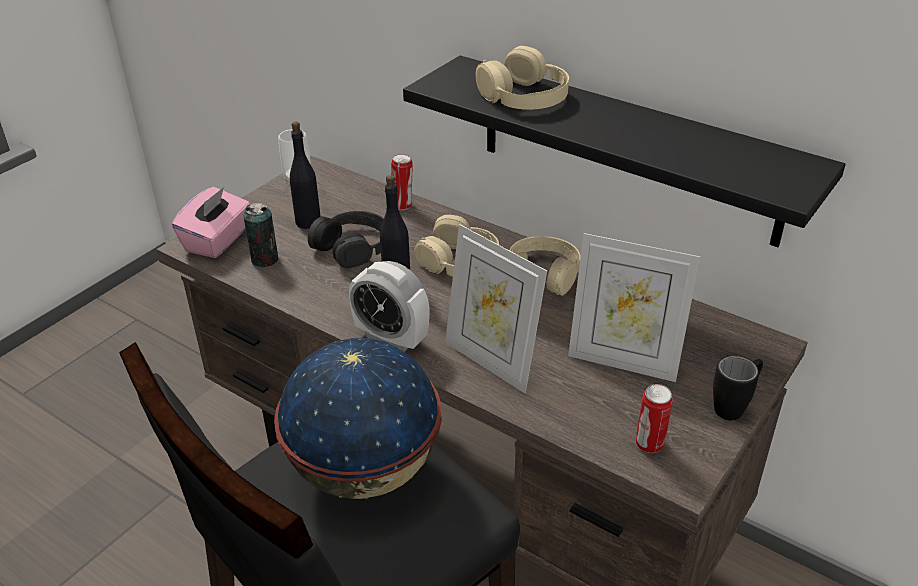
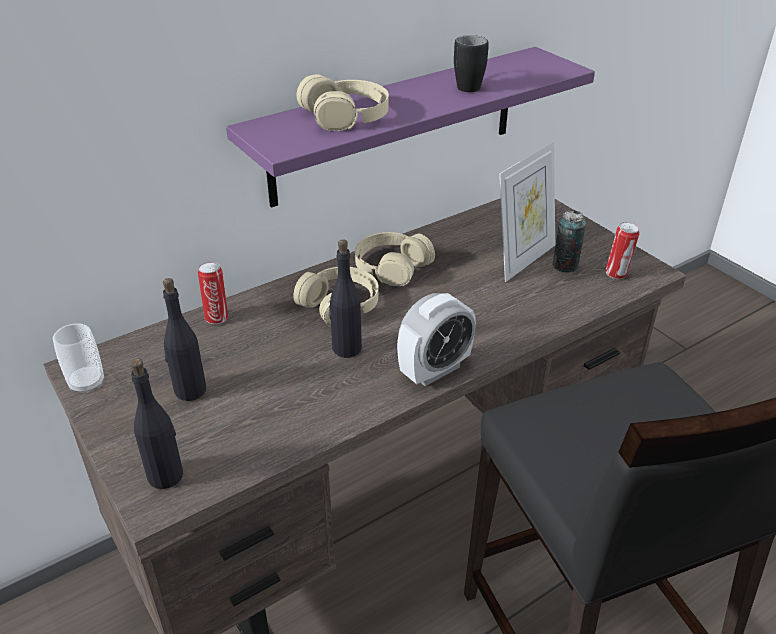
camera: 70 degrees left, 0 degrees up
(217, 240) = (166, 475): pink tissue box -> black bottle
(265, 260) = (240, 438): can -> can (565, 266)
(353, 247) = (267, 366): black headphones -> none
(366, 470) = (604, 425): globe -> none
(491, 361) = (495, 320): picture frame -> none
(627, 150) = (396, 125): black shelf -> purple shelf
(734, 406) = (588, 231): black mug -> black mug (465, 85)

